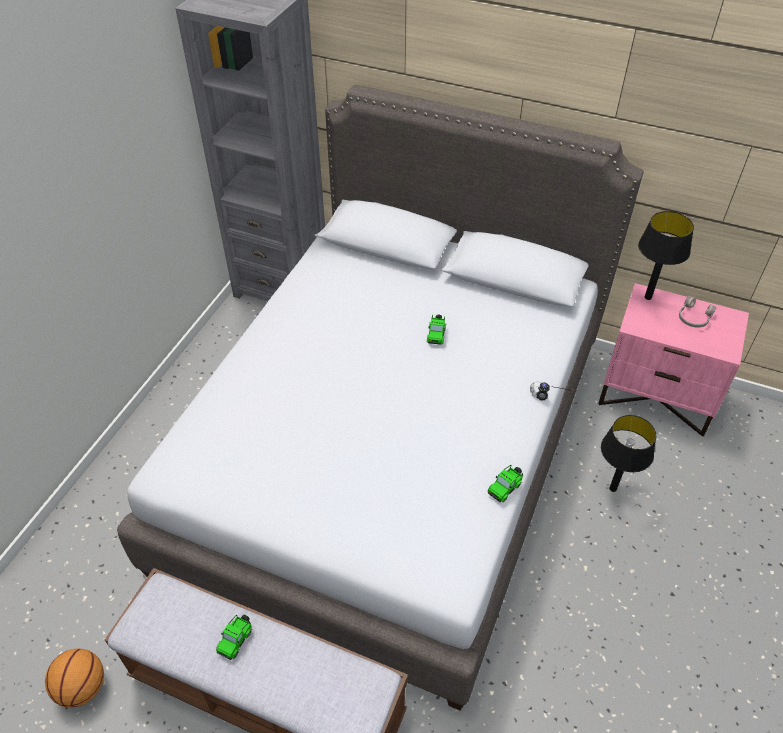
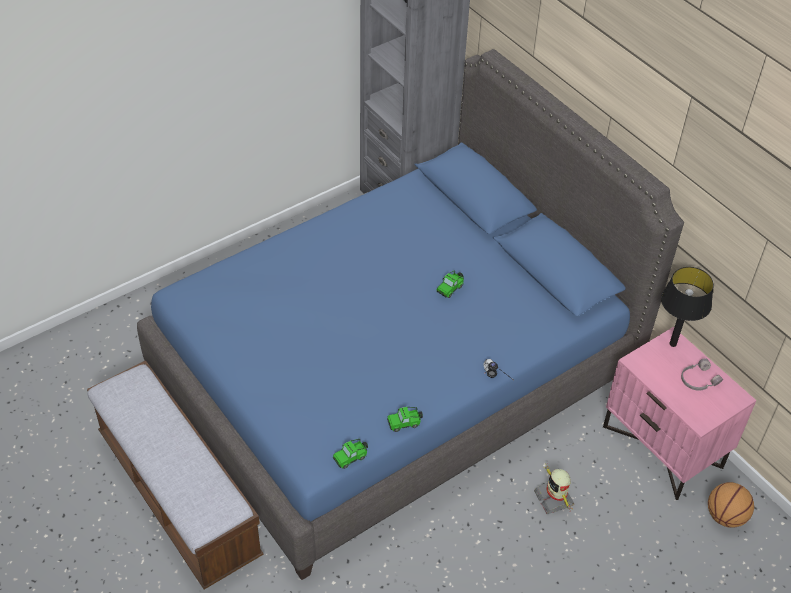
camera: 30 degrees right, 0 degrees up
(83, 688) = (68, 424): basketball -> basketball (725, 517)
(236, 639) = (164, 432): toy car -> toy car (351, 457)
(391, 451) = (393, 376): grey bed -> blue bed
(613, 488) = (554, 498): black table lamp -> toy robot

